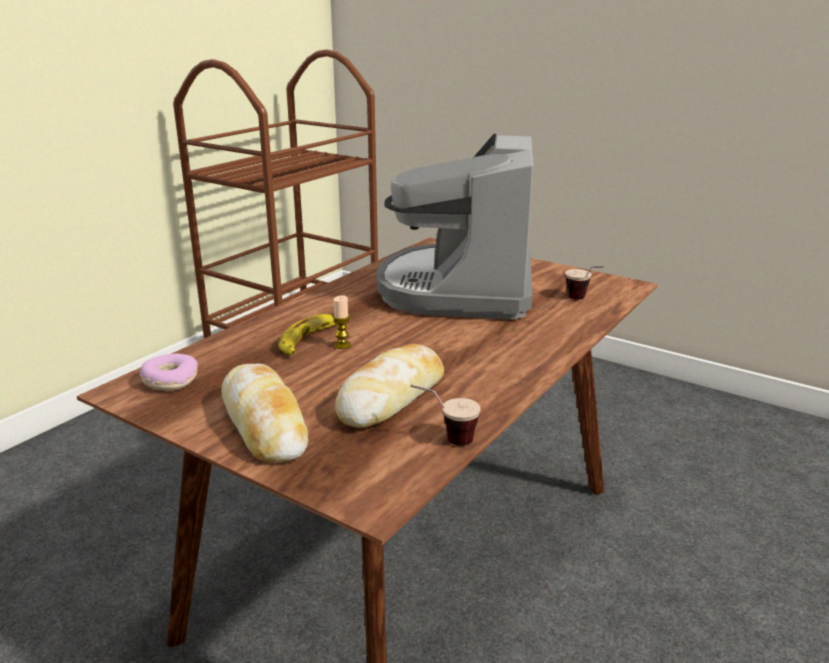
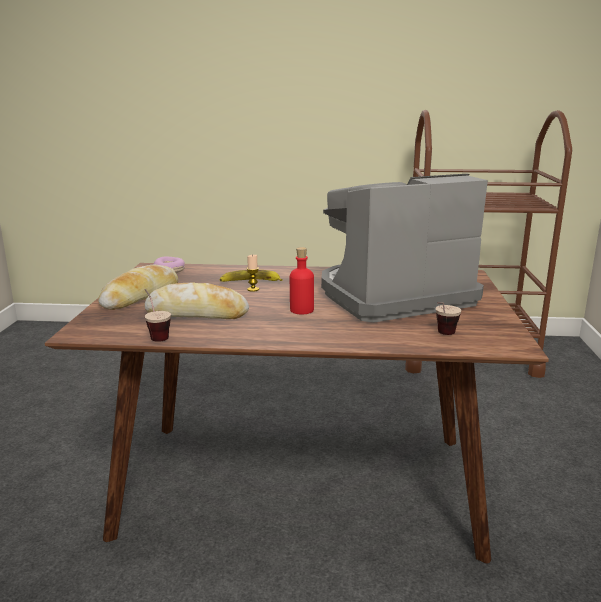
camera: 60 degrees right, 5 degrees down
(450, 337) = (301, 310): none -> red bottle

